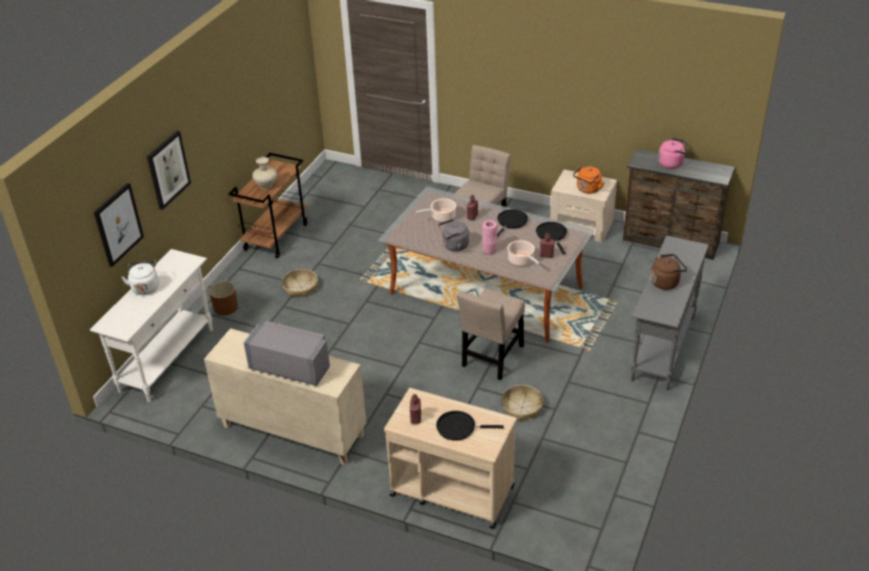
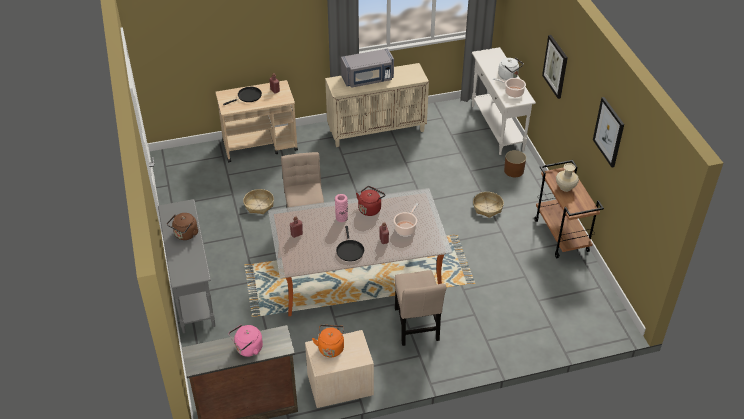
camera: 140 degrees right, 5 degrees up
(118, 224) = (529, 35): picture -> picture (609, 132)
(454, 246) = (370, 208): grey kettle -> red kettle
(521, 261) = (310, 220): cooking pot -> cooking pot (512, 92)
(552, 235) = (308, 254): black frying pan -> none

